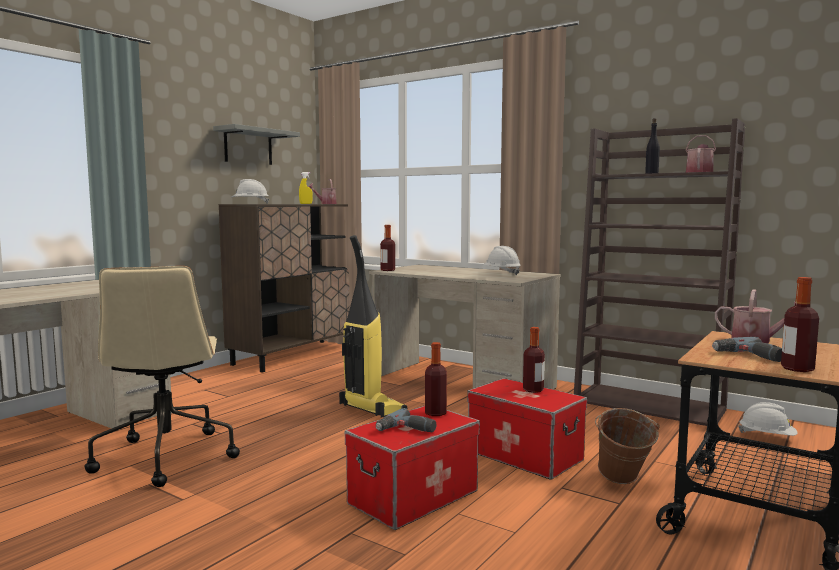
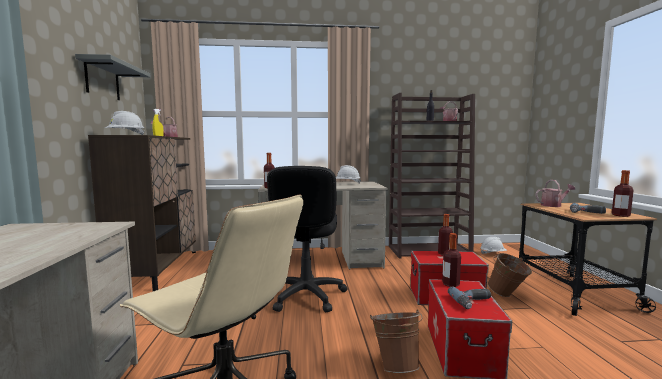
camera: 40 degrees left, 0 degrees up
(326, 481) = (396, 365): none -> brown bucket
(371, 409) = (305, 295): vacuum cleaner -> black office chair

